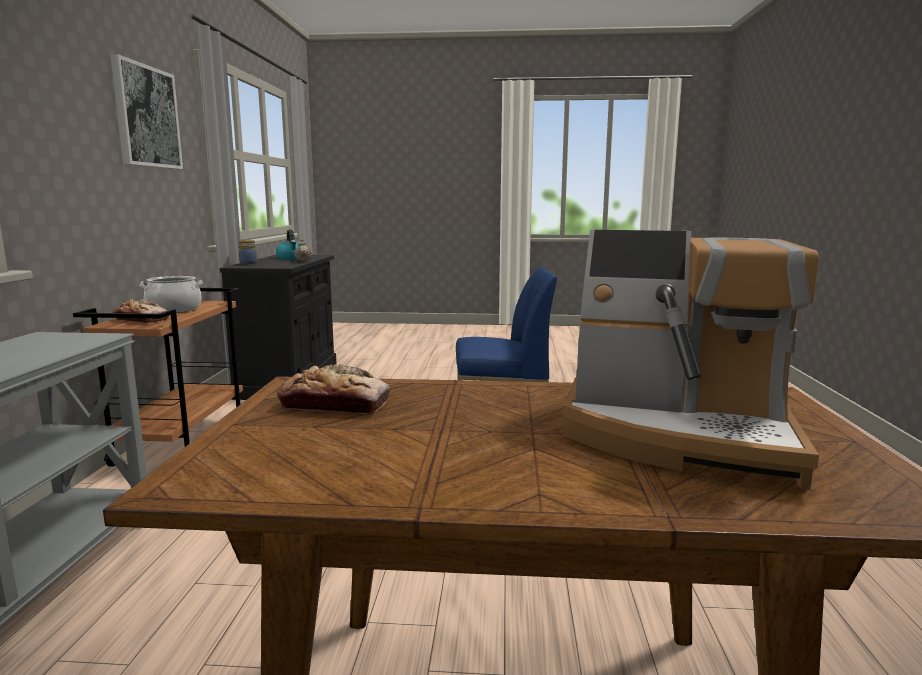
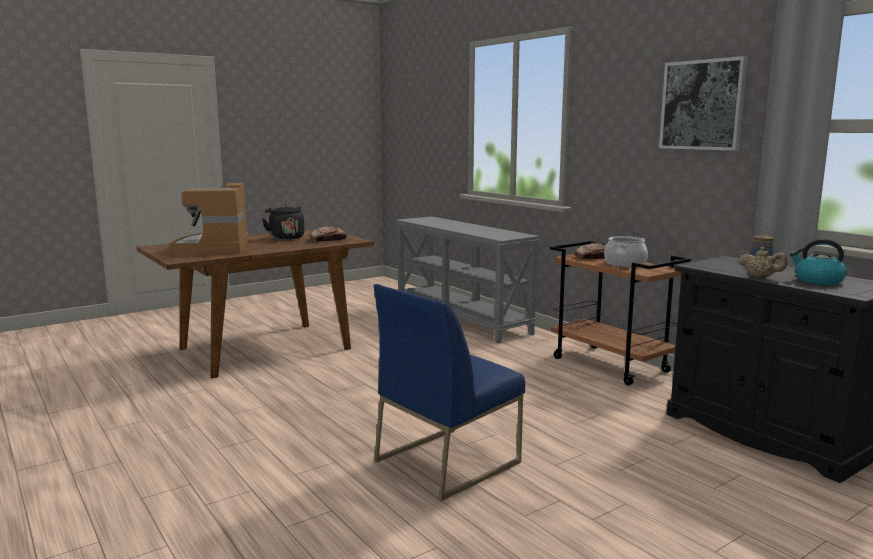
camera: 140 degrees right, 0 degrees up
(405, 449) = (285, 238): none -> black kettle
(677, 433) = (214, 248): coffee machine -> coffee machine turned 75 degrees counterclockwise

